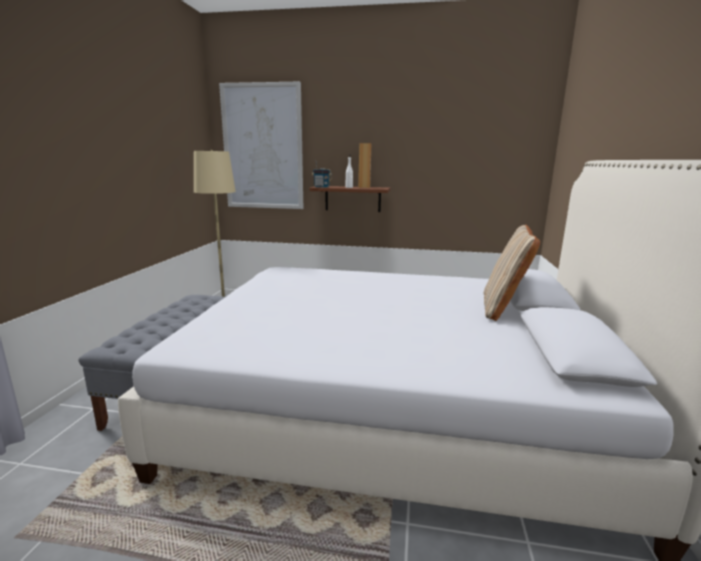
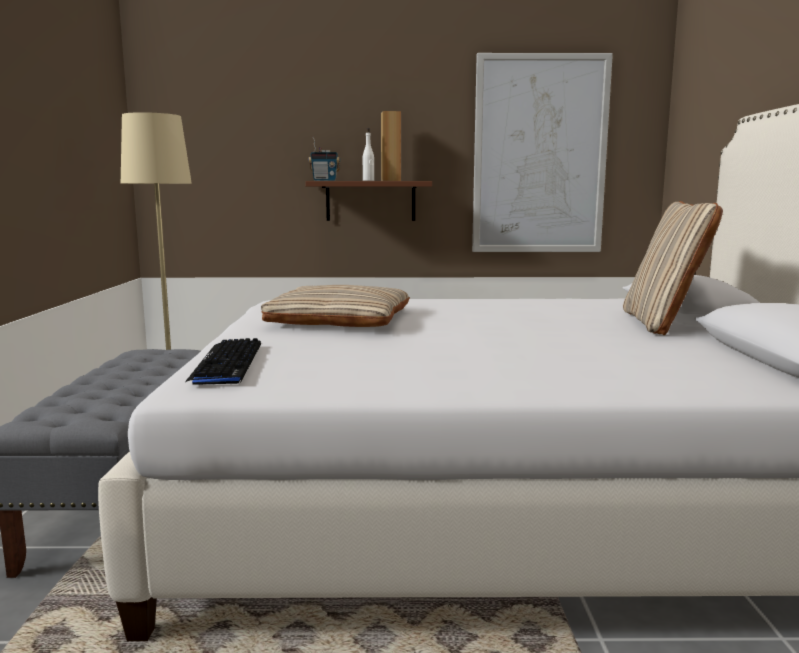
camera: 10 degrees left, 5 degrees down
(205, 327) = (227, 363): none -> keyboard
(263, 147) = (220, 121): picture -> picture (539, 155)
(299, 289) = (340, 318): none -> beige pillow

